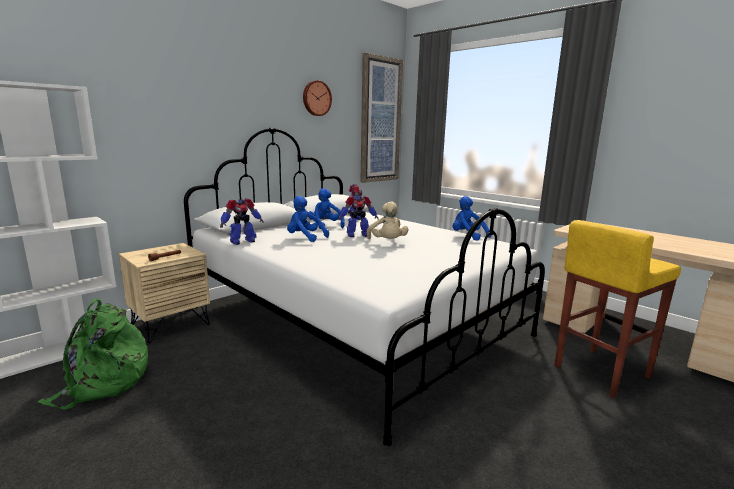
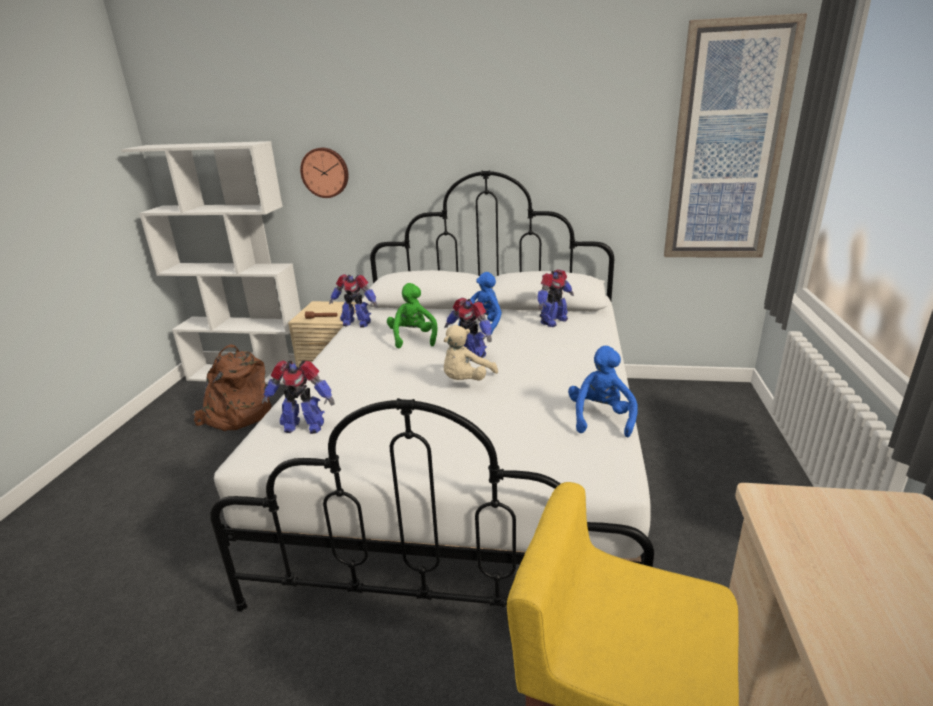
camera: 55 degrees right, 10 degrees up
(103, 383) = (237, 415): green backpack -> brown backpack
(305, 238) = (413, 338): blue plush toy -> green plush toy
(316, 98) = (574, 118): wall clock -> wall clock (325, 172)
(371, 279) = (304, 426): none -> toy robot

